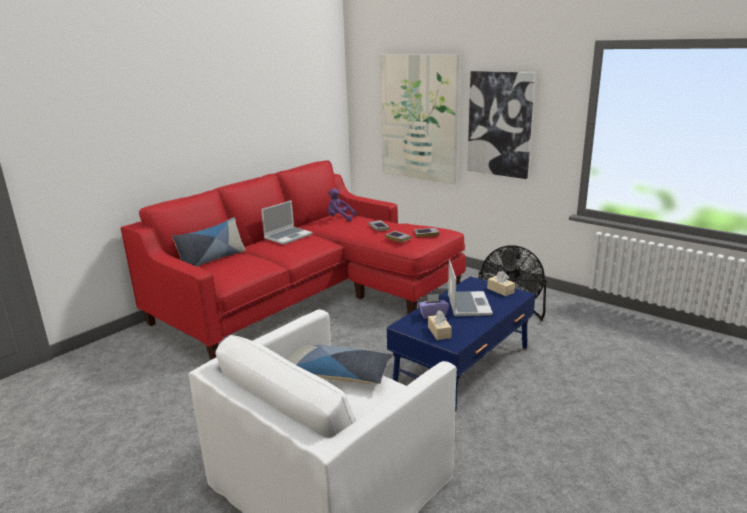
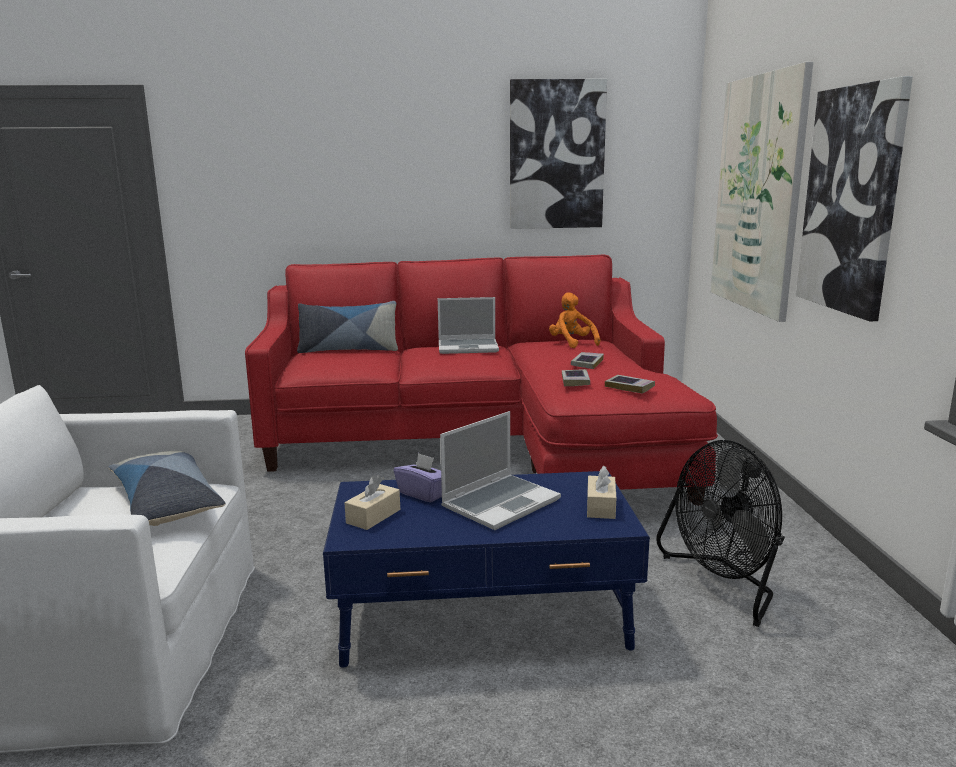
camera: 45 degrees right, 5 degrees down
(283, 100) = (556, 155): none -> picture
(339, 218) = (571, 343): purple plush toy -> orange plush toy

